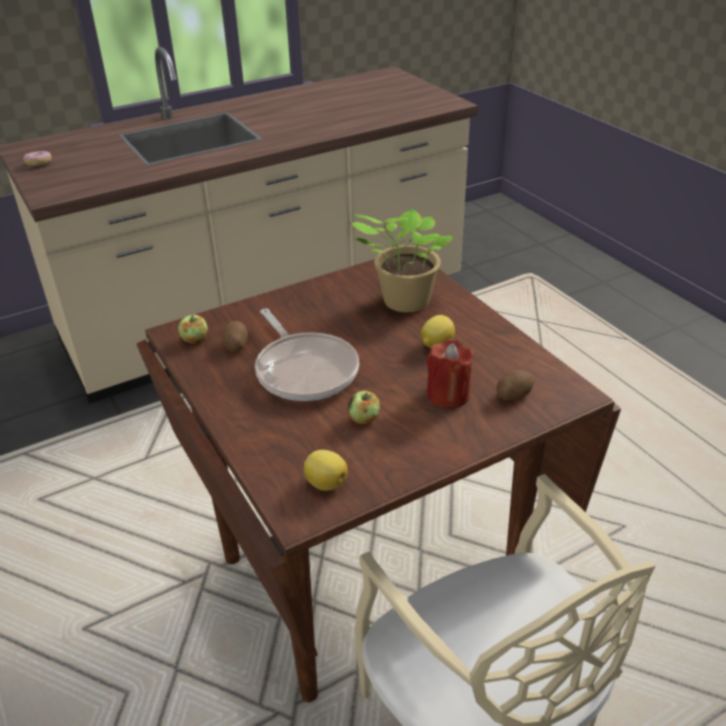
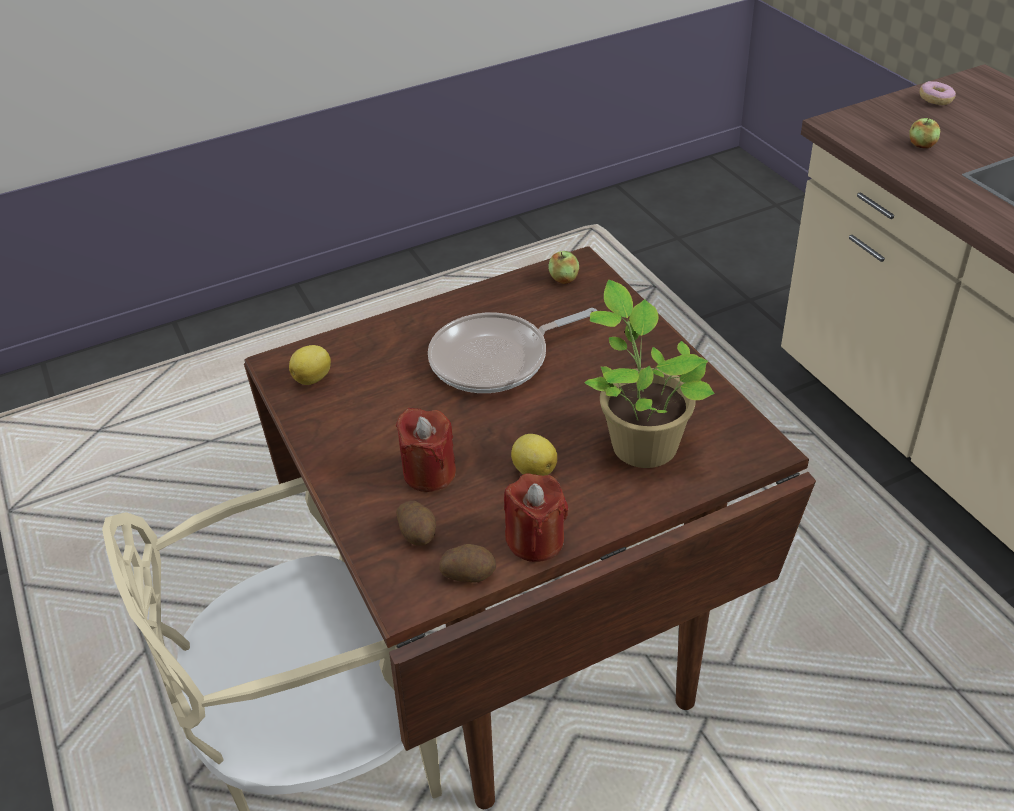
camera: 95 degrees right, 5 degrees up
(235, 345) = (550, 307): potato -> potato (468, 573)
(364, 419) = (401, 404): apple -> apple (921, 145)
(505, 341) = (536, 540): none -> red candle

